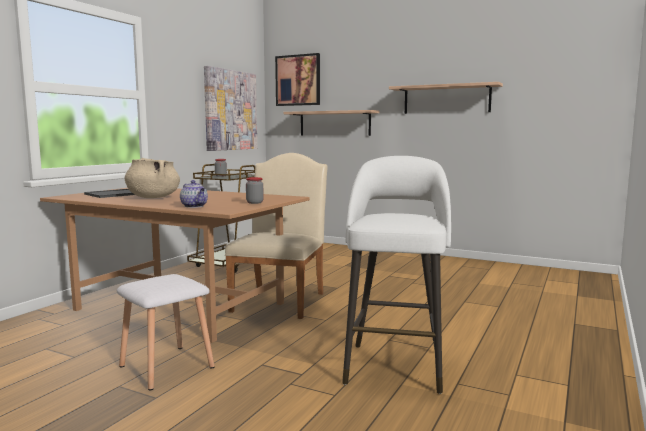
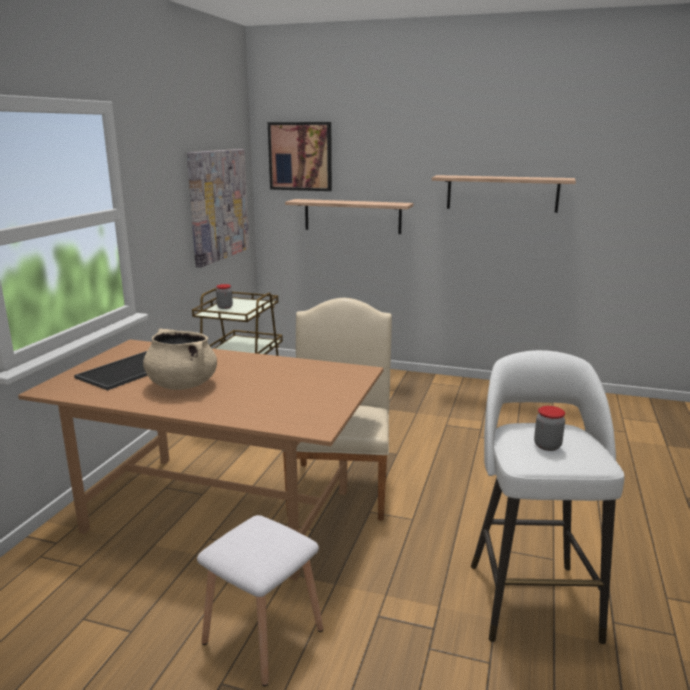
camera: 10 degrees left, 10 degrees up
(194, 206) = (263, 414): teapot -> none
(254, 202) = (331, 395): jar -> jar (547, 446)

